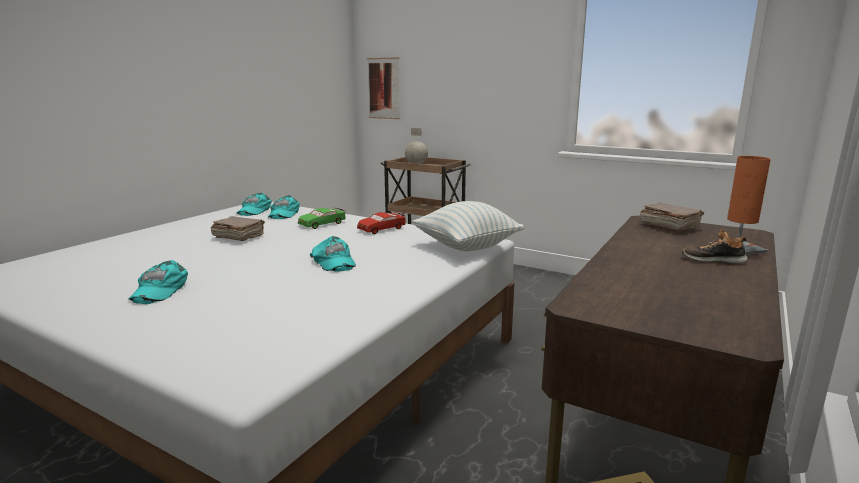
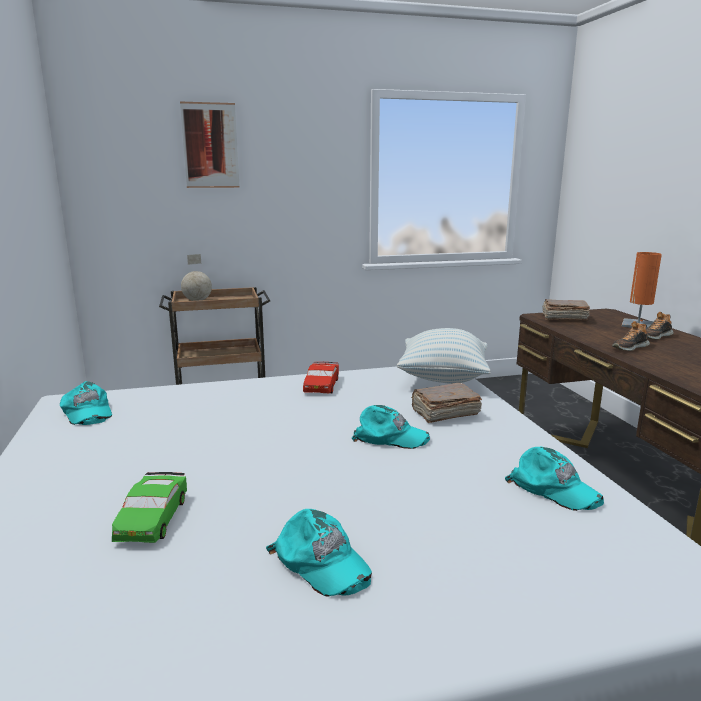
camera: 45 degrees left, 0 degrees up
(238, 237) = (188, 453): brown book -> brown book (444, 413)
(283, 213) = (146, 403): turquoise cap -> turquoise cap (553, 488)
(322, 224) = (241, 400): green toy car -> green toy car (152, 518)
(383, 88) = (117, 204): picture -> picture (210, 145)
(638, 258) = (629, 347): none -> shoe

